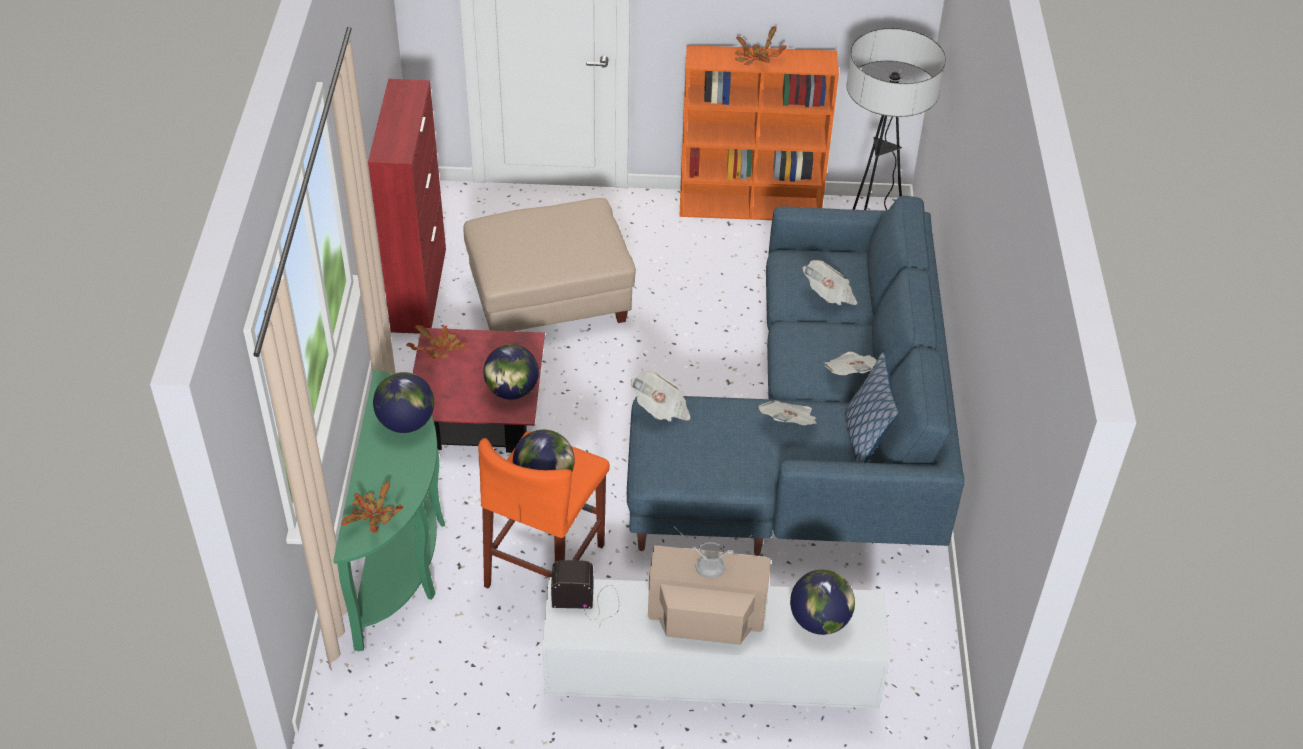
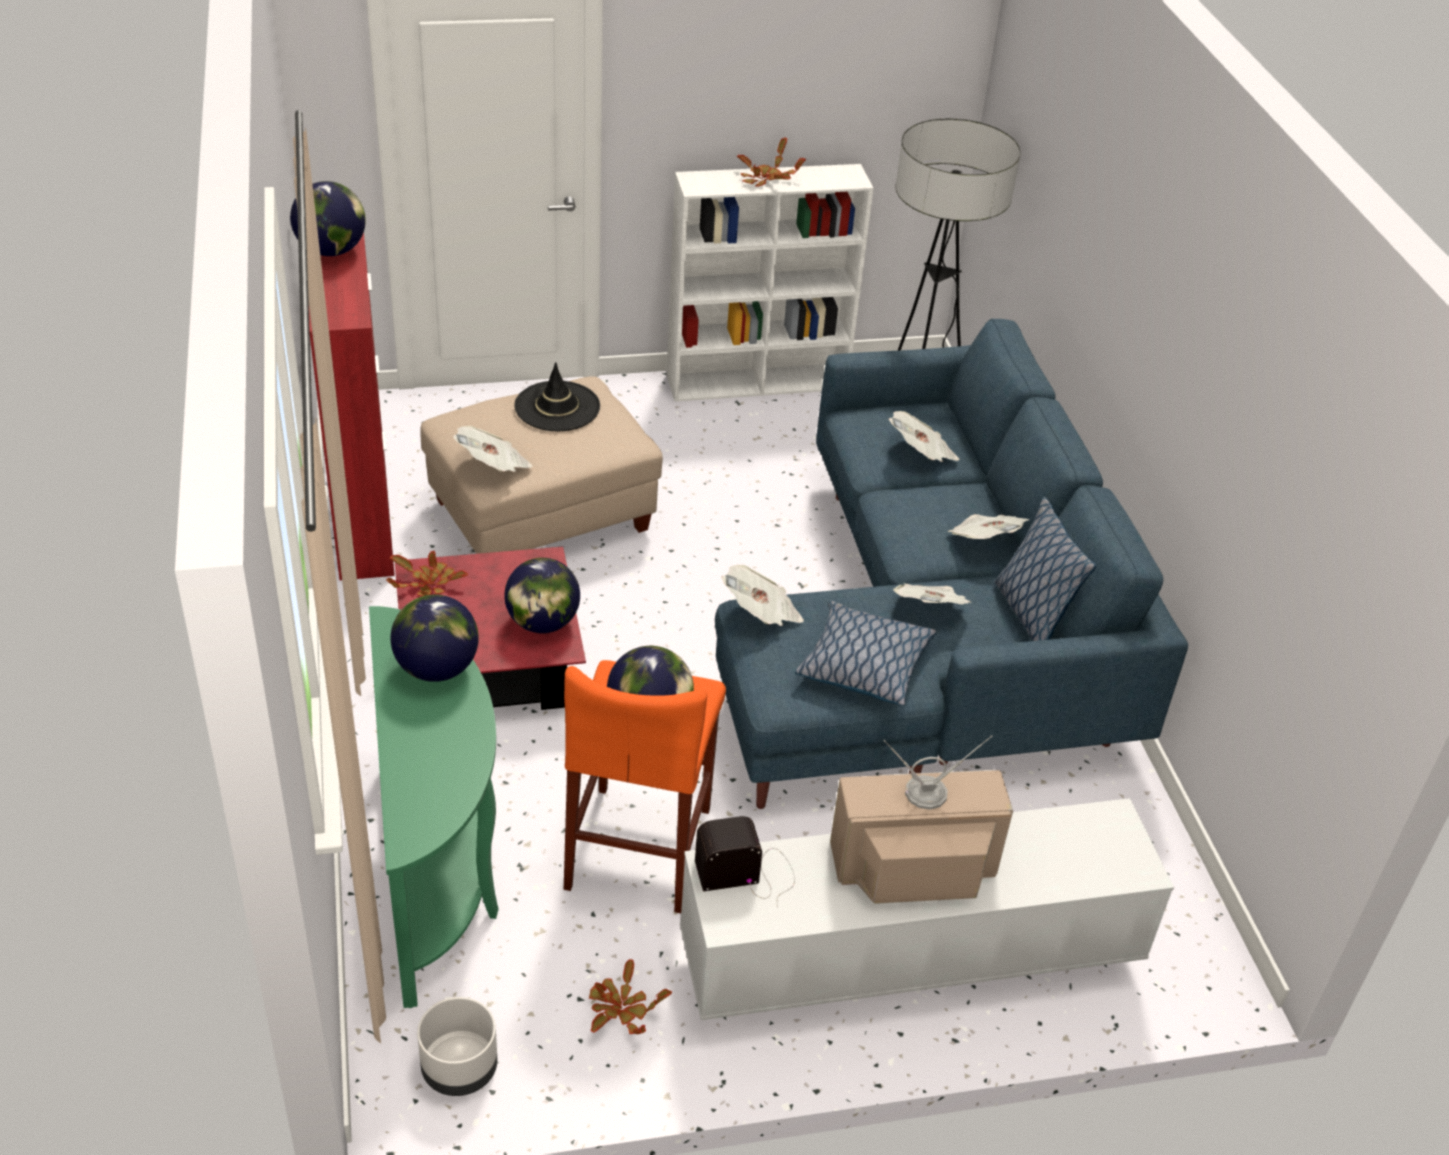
camera: 15 degrees left, 5 degrees down
(373, 516) = (427, 800): potted plant -> potted plant (621, 1010)
(379, 698) = (459, 1069): none -> grey planter
(505, 265) = (494, 466): none -> newspaper
(565, 222) = (557, 407): none -> black hat
(722, 460) = (863, 665): none -> pillow
(751, 207) = (758, 381): orange bookcase -> white bookcase
(819, 620) = (1064, 850): globe -> globe (331, 251)

